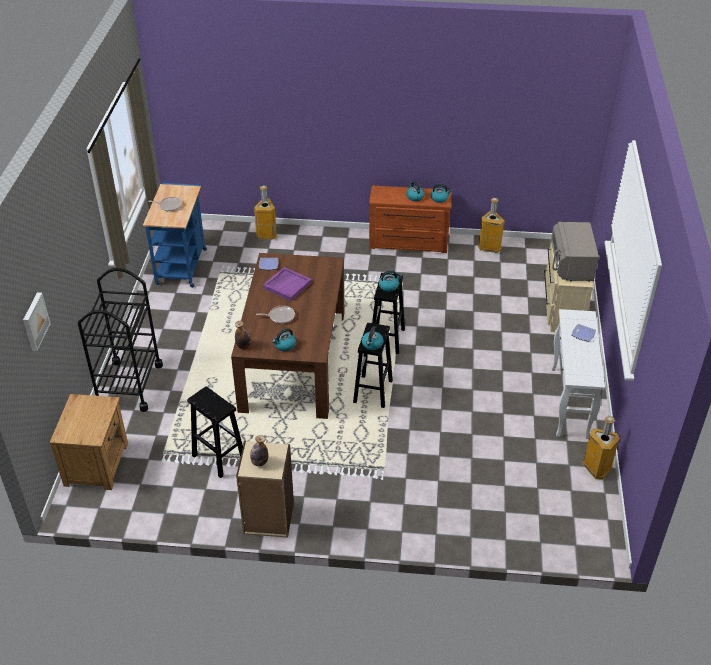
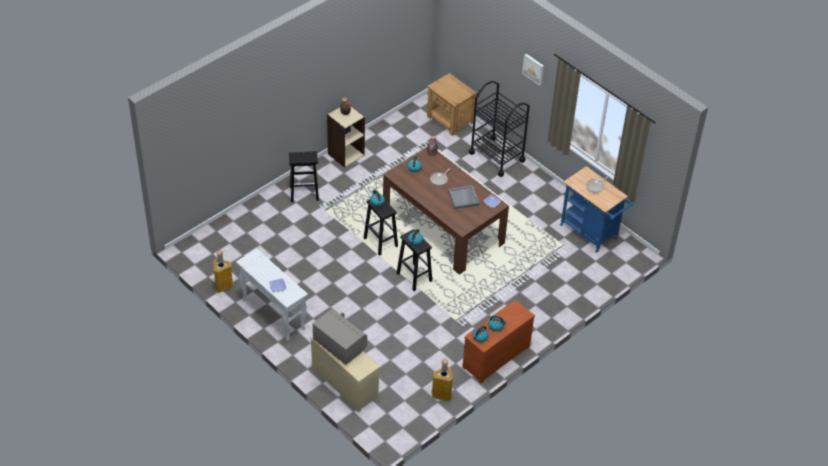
camera: 130 degrees right, 5 degrees up
(34, 321) = (475, 31): picture -> picture (534, 69)
(218, 457) = (405, 160): black stool -> black stool (305, 193)
(267, 234) = (583, 291): trash can -> none
(287, 285) = (463, 198): purple tray -> grey tray

